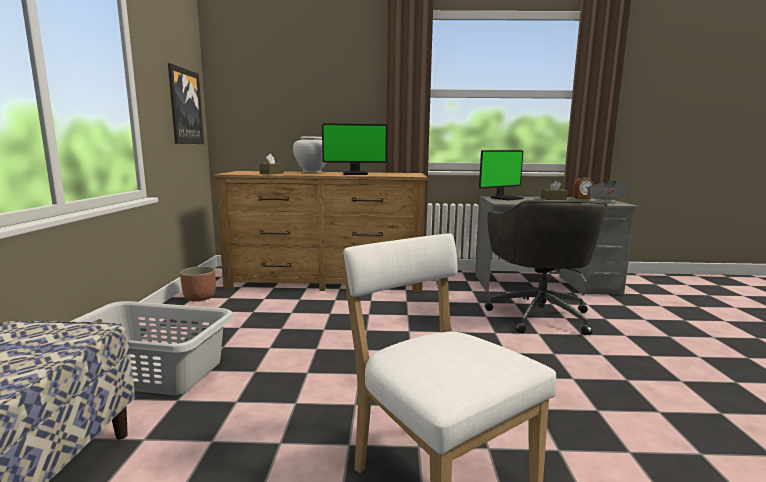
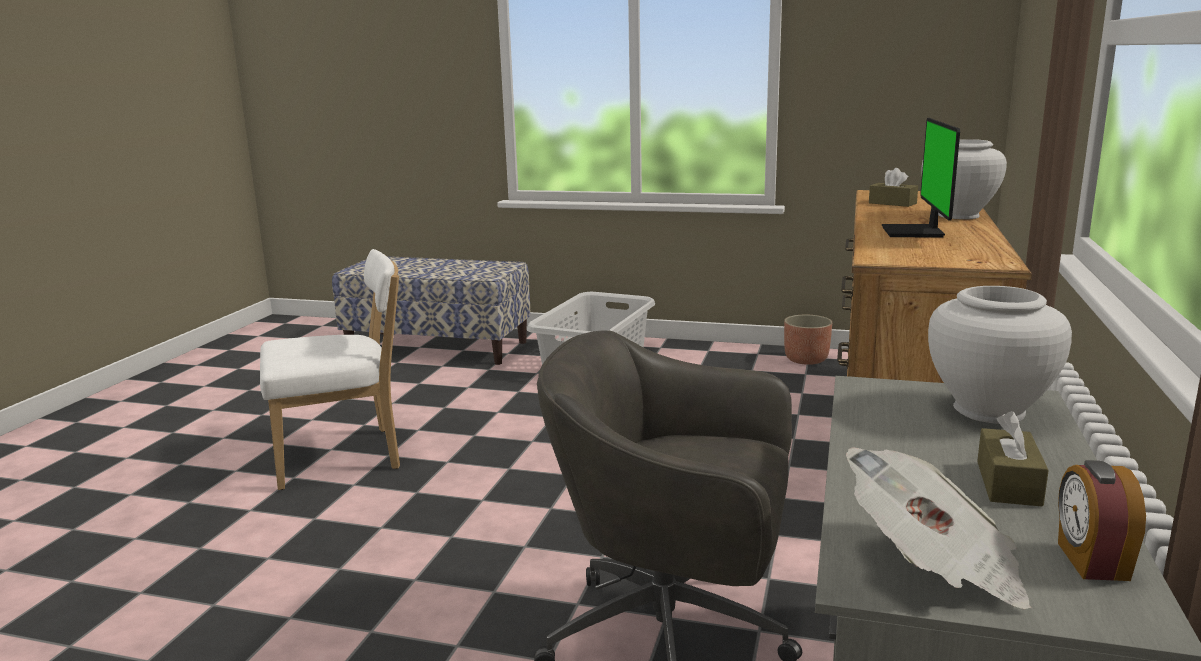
camera: 105 degrees right, 5 degrees up
(185, 107) = (922, 76): picture -> none
(505, 198) = (989, 411): monitor -> white vase

